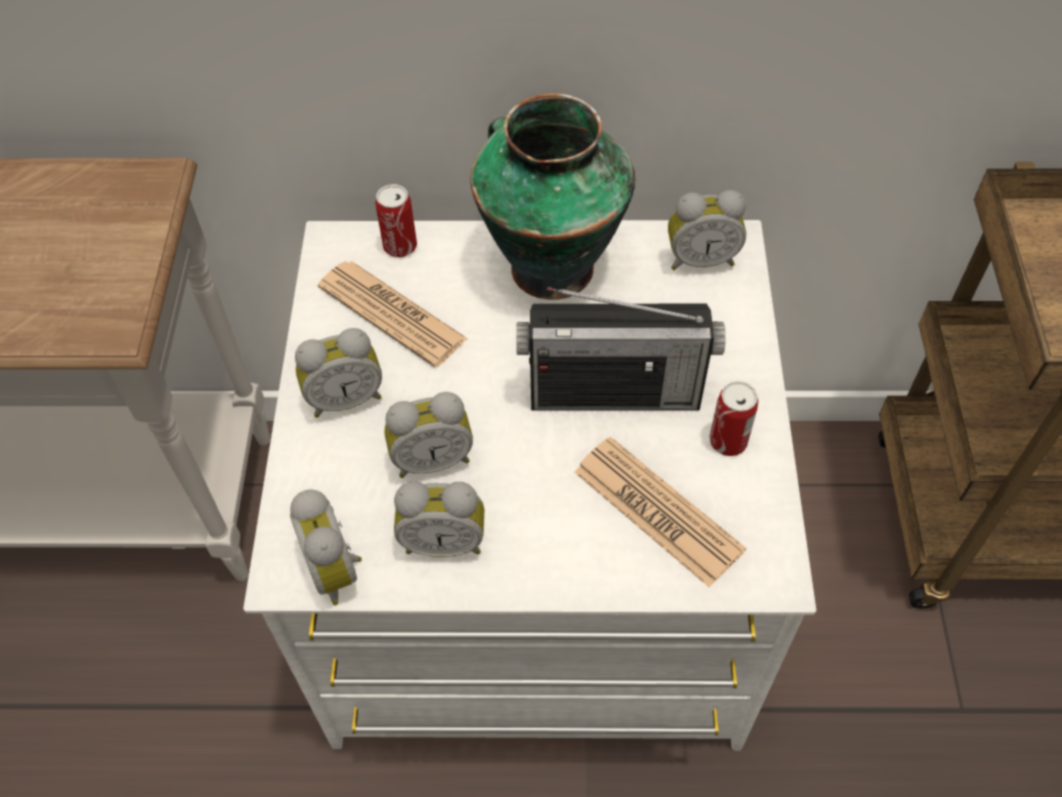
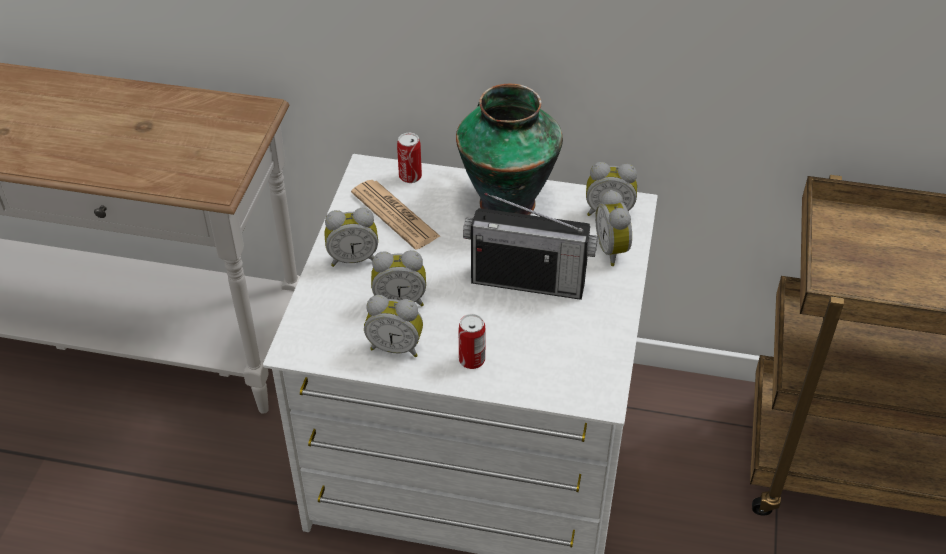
camera: 10 degrees right, 10 degrees down
(338, 568) = (326, 351): alarm clock -> alarm clock (614, 250)
(657, 511) = (537, 352): newspaper -> none
(728, 441) = (595, 320): can -> can (472, 360)

